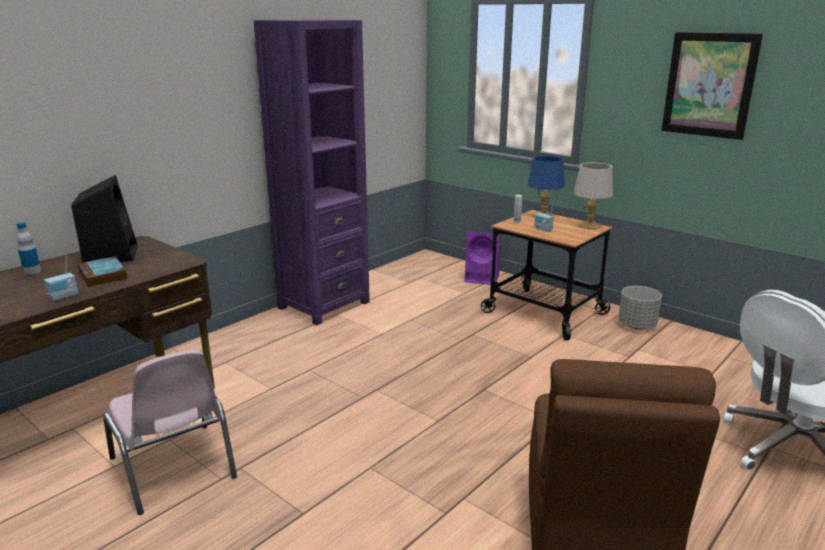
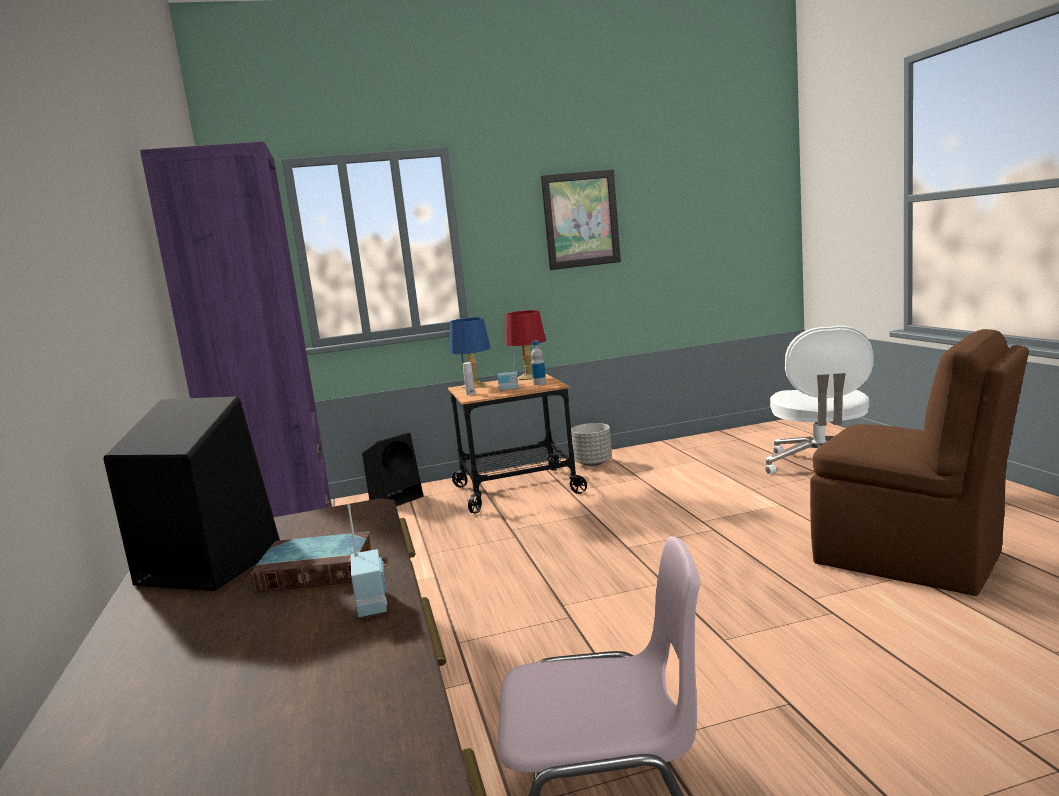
camera: 55 degrees left, 10 degrees down
(32, 272) = (146, 646): bottle -> bottle (539, 383)
(483, 278) = (397, 498): purple speaker -> black speaker
(590, 225) = (529, 377): grey table lamp -> red table lamp

